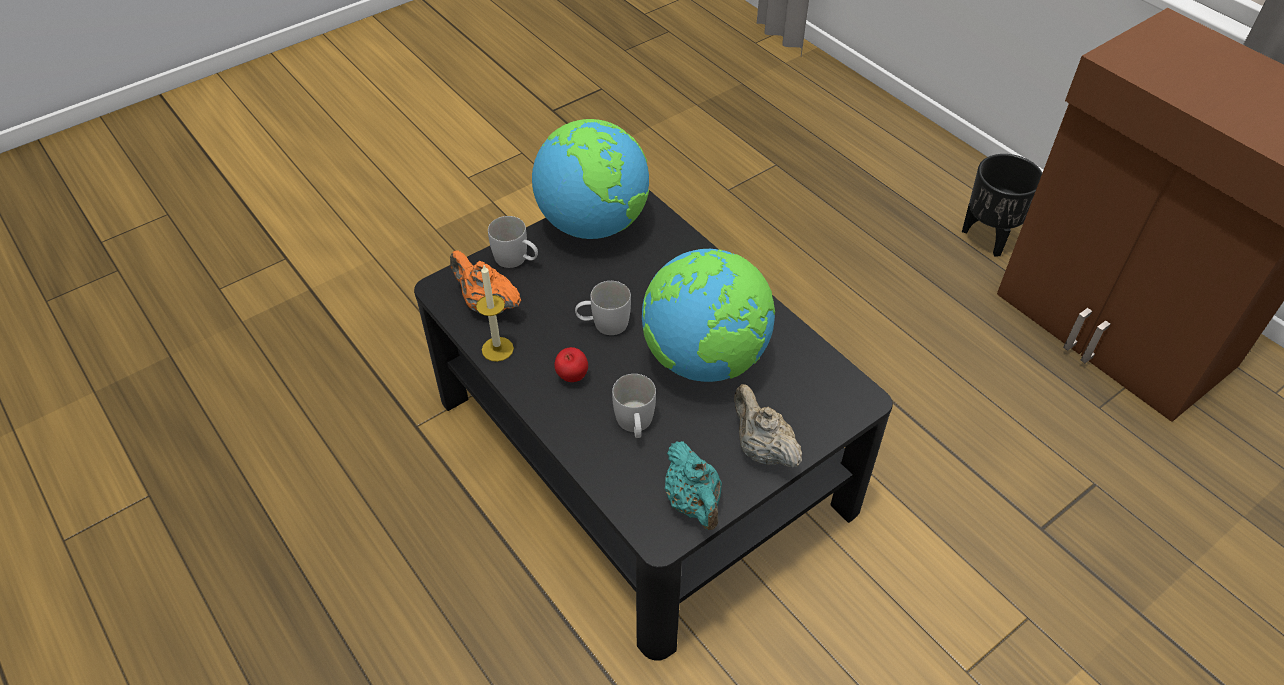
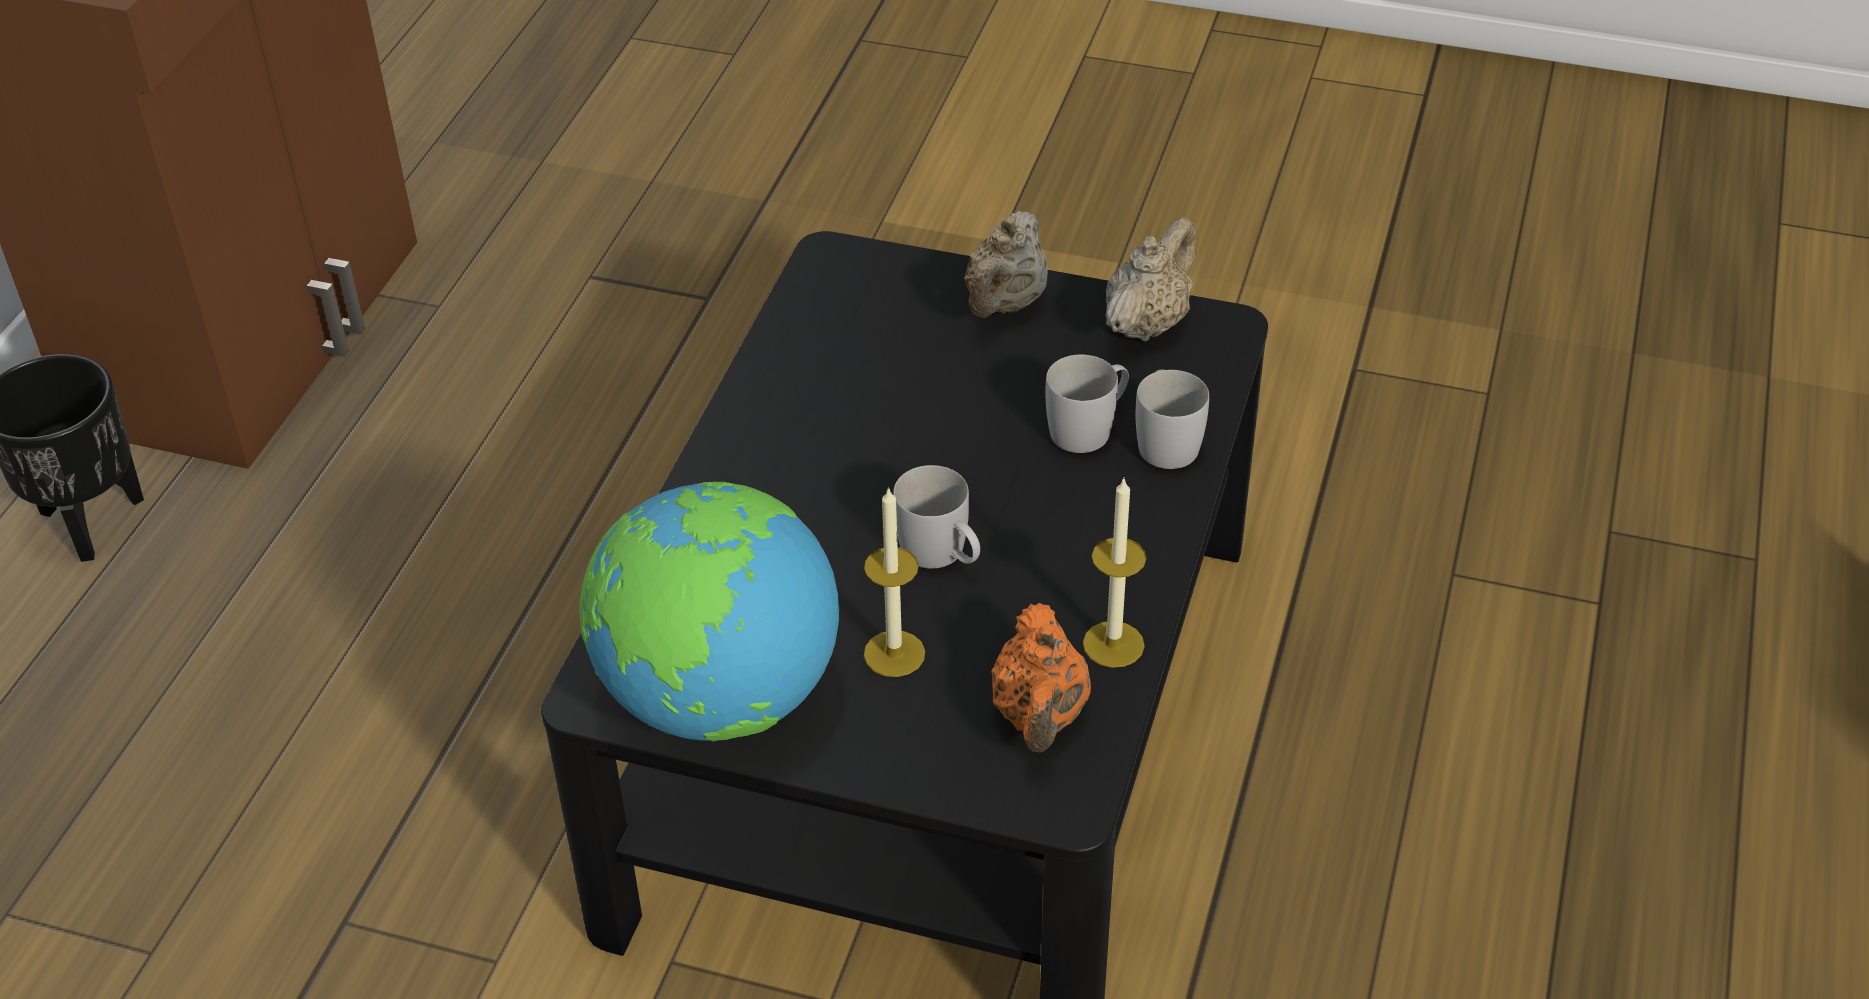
camera: 125 degrees left, 5 degrees down
(516, 260) = (903, 745): white mug -> white mug (1165, 440)
(564, 281) = (894, 654): none -> candle
(572, 377) = (1077, 532): apple -> none
(693, 503) = (1147, 323): turquoise teapot -> beige teapot
(705, 359) = (904, 418): globe -> none

